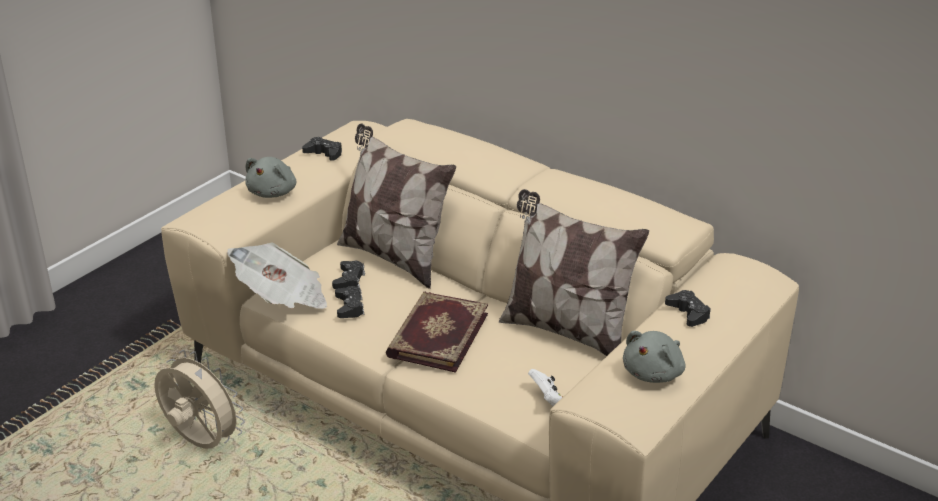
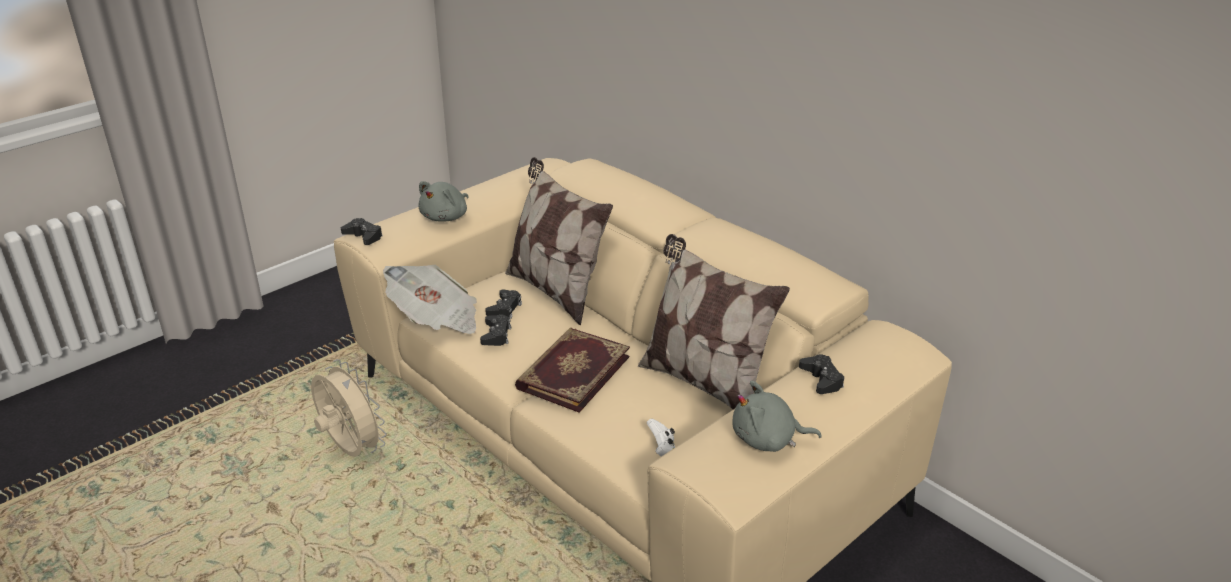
camera: 10 degrees right, 0 degrees up
(324, 153) = (506, 185): black game controller -> black game controller (363, 236)
(654, 373) = (767, 440): grey plush toy -> grey plush toy turned 45 degrees clockwise

